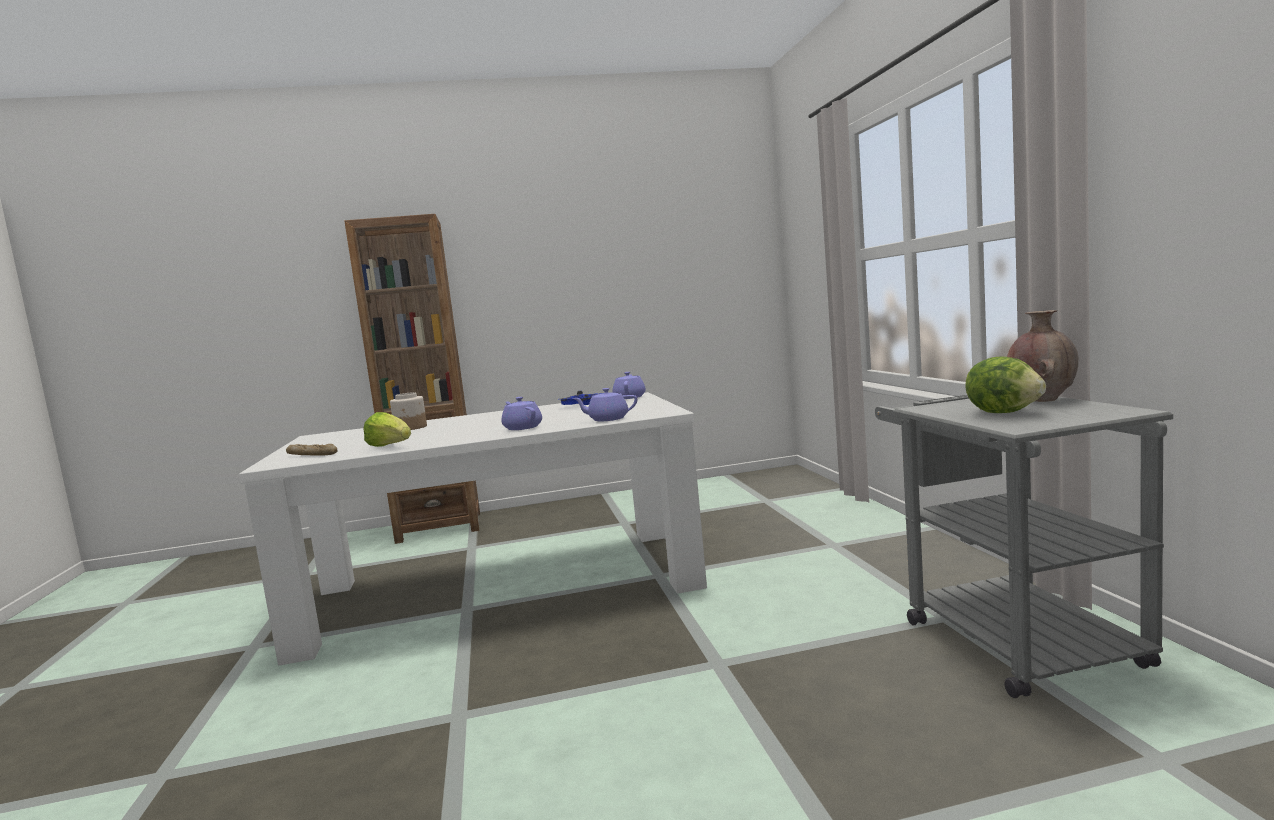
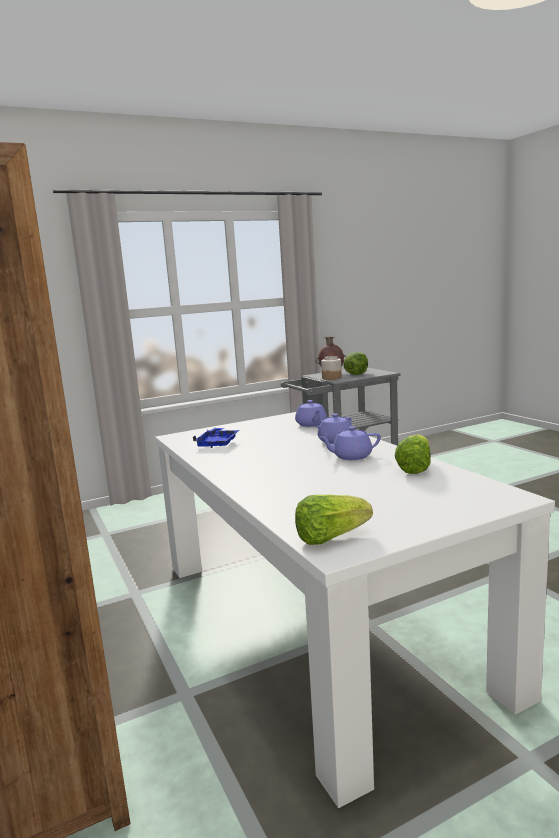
camera: 105 degrees left, 5 degrees up
(312, 455) = (463, 493): bread -> none
(331, 434) = (330, 537): none -> lettuce
(411, 428) = (304, 492): jar -> jar (332, 378)
(630, 397) = (188, 436): purple teapot -> purple teapot (351, 456)

